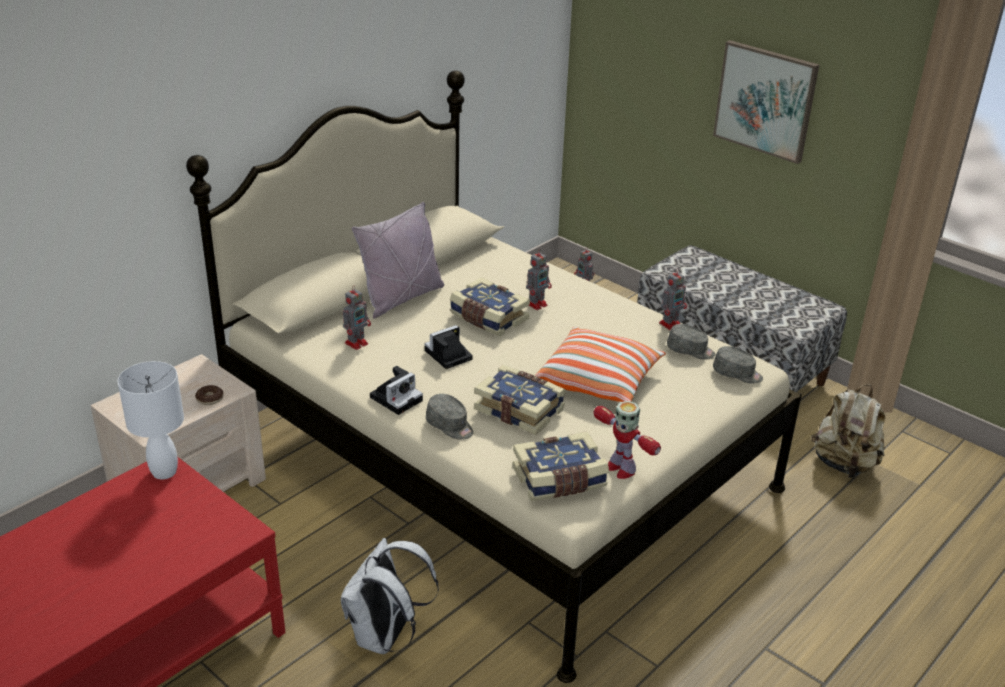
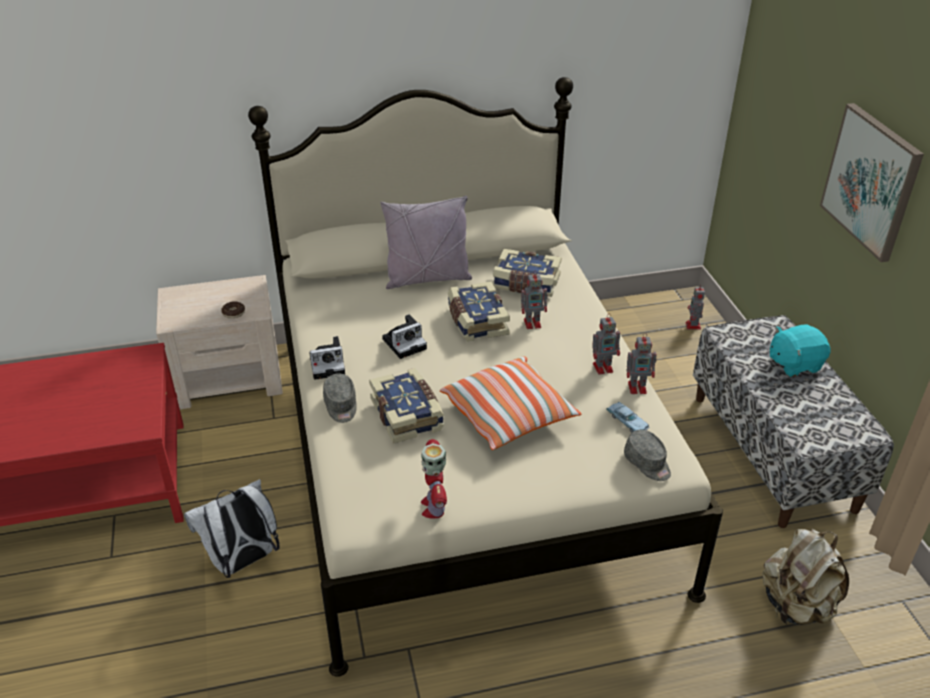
camera: 35 degrees right, 5 degrees up
(165, 472) = (143, 359): white table lamp -> none
(357, 343) = (351, 305): toy robot -> toy robot (604, 367)
(447, 356) = (405, 343): camera -> camera turned 150 degrees clockwise
(560, 480) = (369, 493): book -> book (526, 284)
(690, 351) = (627, 421): grey cap -> blue toy car
(732, 278) = (794, 364): none -> turquoise plush toy

